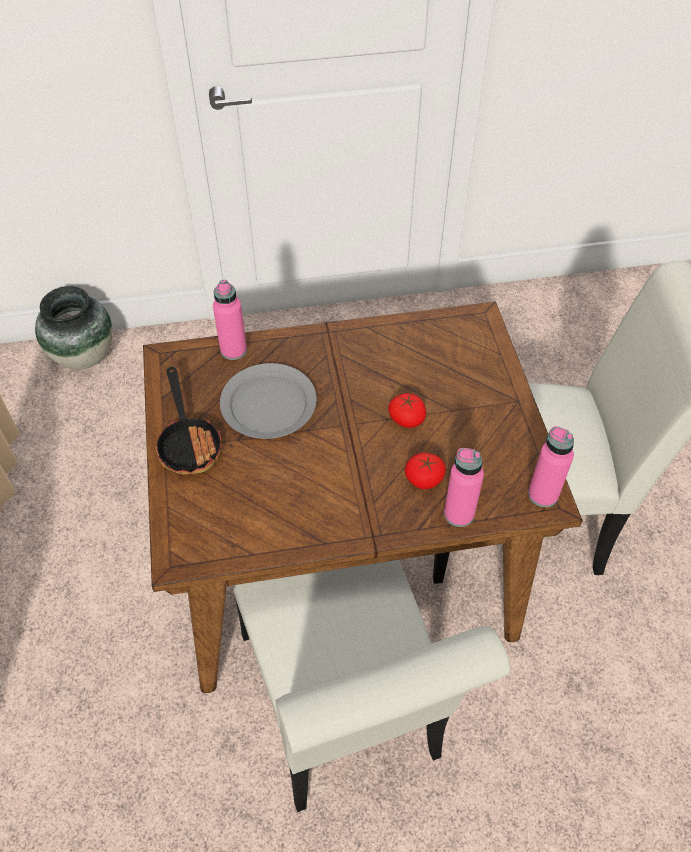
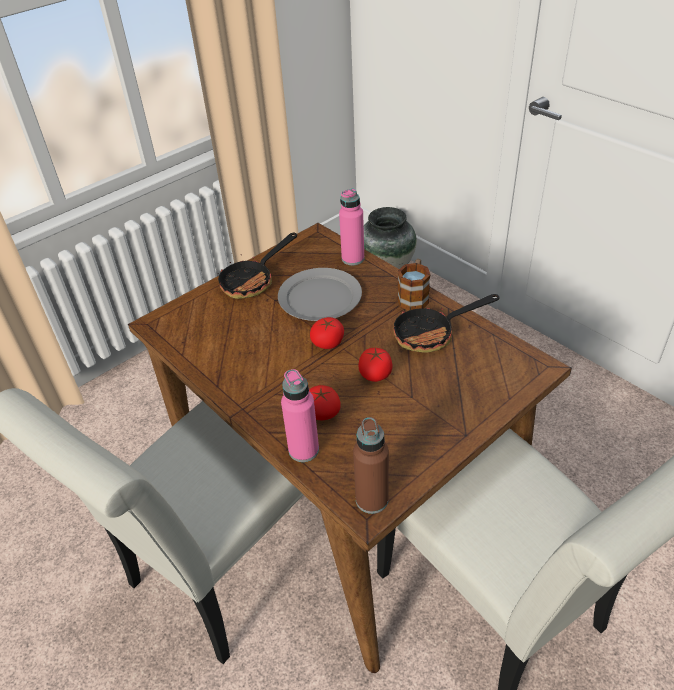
camera: 60 degrees right, 10 degrees down
(331, 339) = (414, 296): none -> mug
(338, 430) = (328, 342): none -> tomato
(390, 355) = (432, 334): none -> frying pan
(543, 494) = (372, 500): pink bottle -> brown bottle

